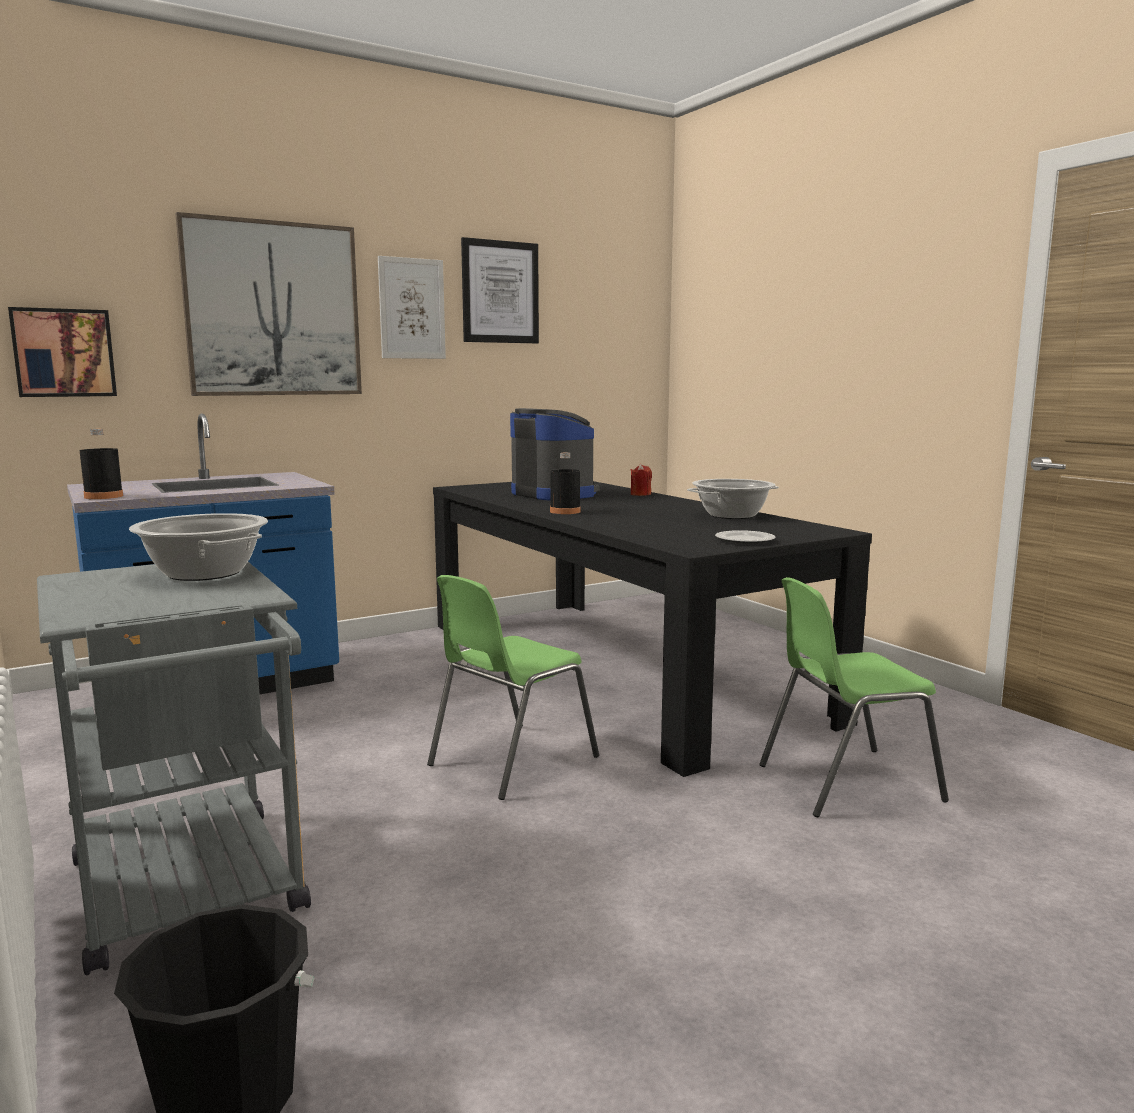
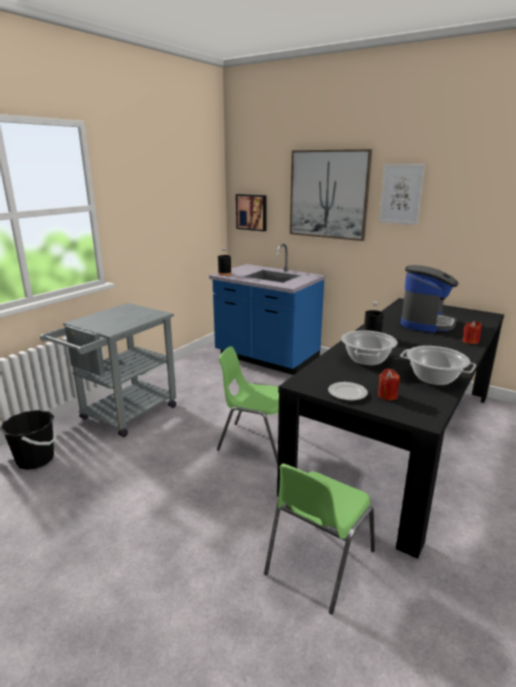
camera: 65 degrees right, 10 degrees up
(205, 573) = (140, 317): cooking pot -> cooking pot (367, 359)
(500, 292) = (465, 183): picture -> none
(765, 531) = (387, 396): none -> red candle
(845, 782) = (318, 562): green chair -> green chair turned 105 degrees counterclockwise

